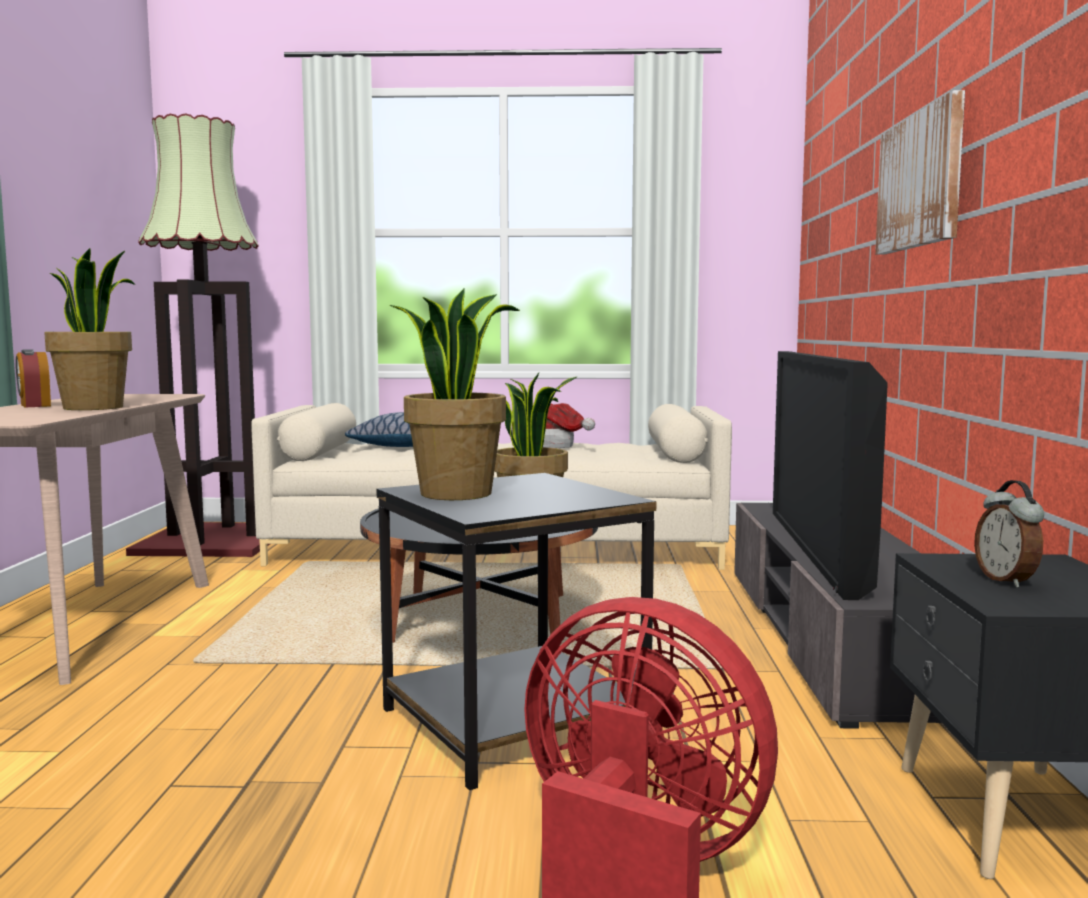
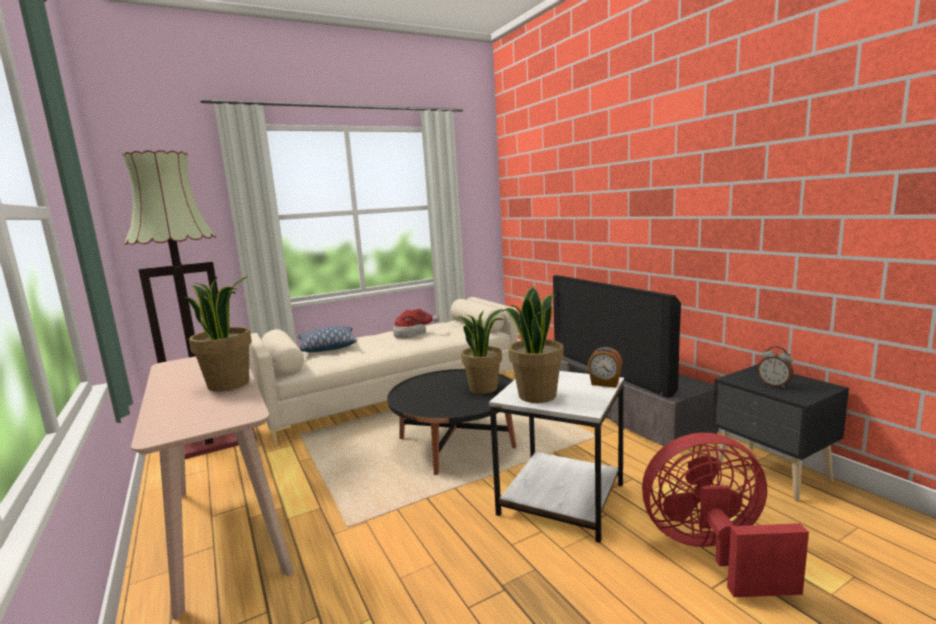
camera: 30 degrees left, 5 degrees up
(34, 405) = (170, 391): alarm clock -> alarm clock (604, 383)
(516, 723) = (563, 498): black side table -> white side table
(920, 181) = (622, 197): picture -> none

